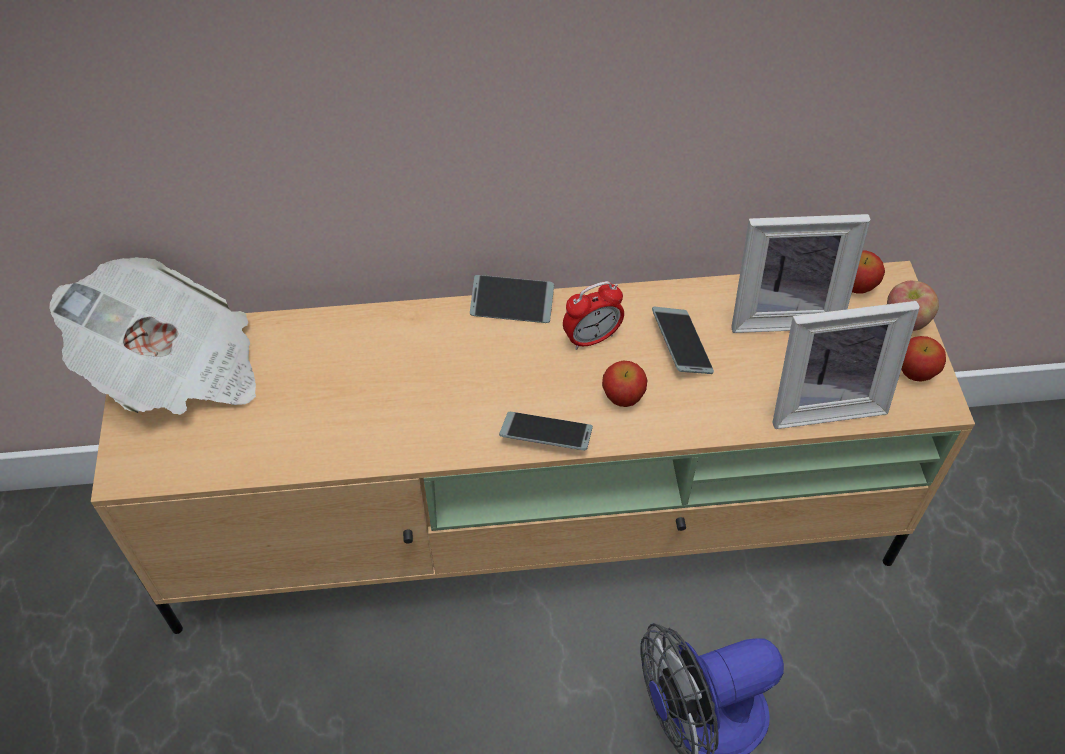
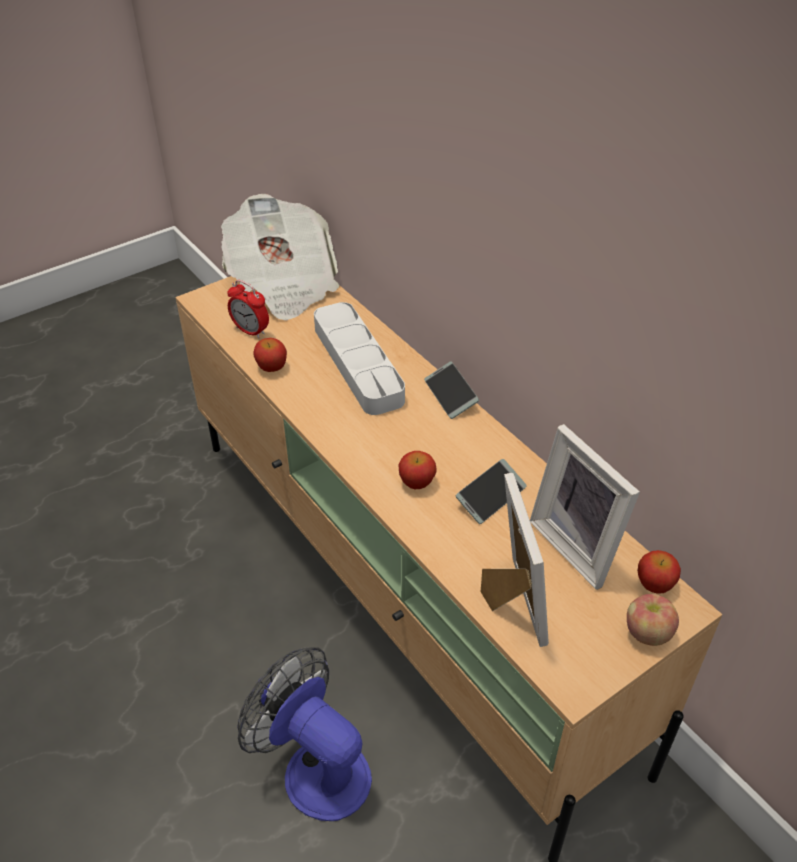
camera: 60 degrees right, 10 degrees down
(395, 362) = (358, 363): none -> grey tray
(546, 436) = (352, 456): phone -> none
(591, 338) = (456, 446): alarm clock -> alarm clock (250, 331)
(823, 400) = (509, 603): picture frame -> picture frame turned 150 degrees counterclockwise
(915, 372) = (593, 658): apple -> apple (271, 367)

